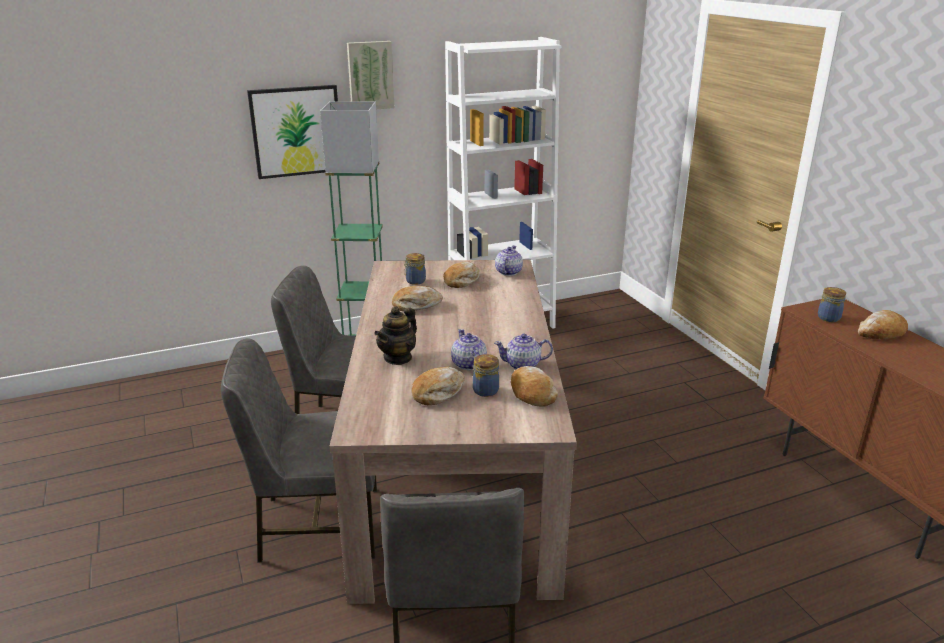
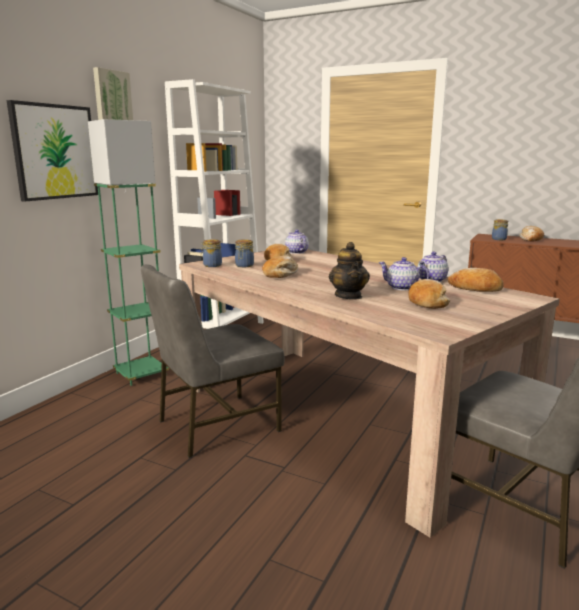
camera: 40 degrees left, 10 degrees down
(318, 525) = (308, 499): grey chair -> none
(484, 390) = (448, 294): jar -> jar (211, 265)

